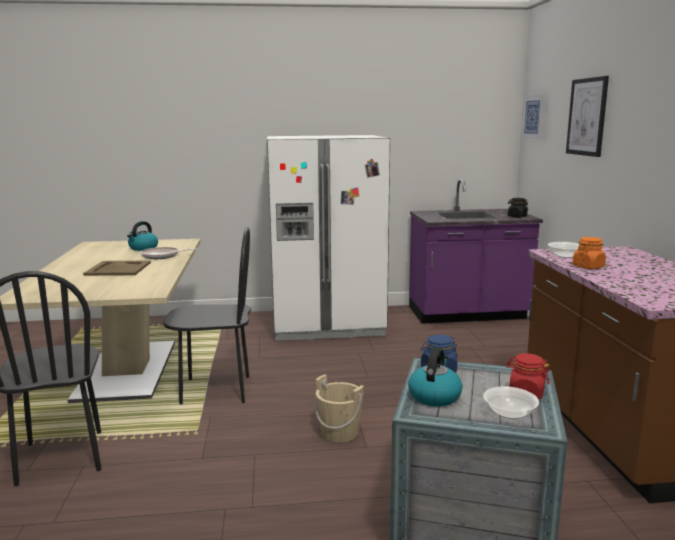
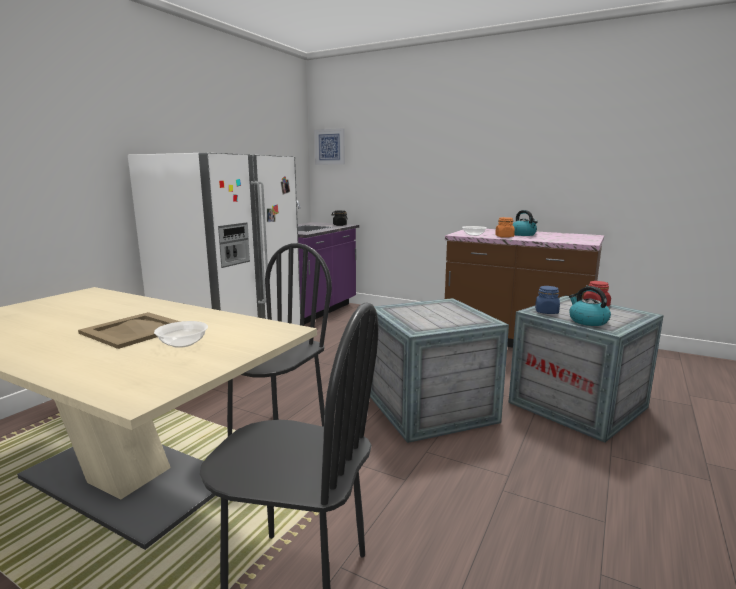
camera: 55 degrees left, 0 degrees up
(143, 248) = (61, 309): kettle -> kettle (523, 234)
(162, 256) = (132, 308): frying pan -> none
(339, 432) = (430, 407): beige bucket -> crate
(509, 413) = (623, 314): bowl -> bowl (183, 343)
(587, 117) = (402, 145): picture -> none

